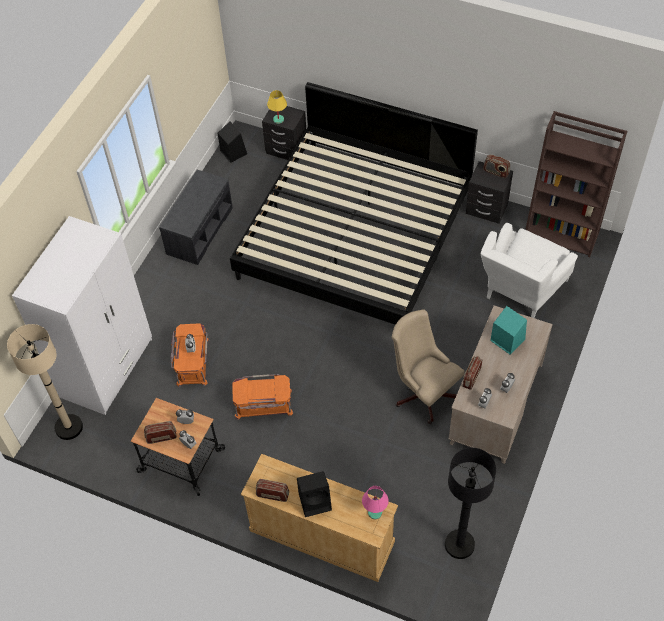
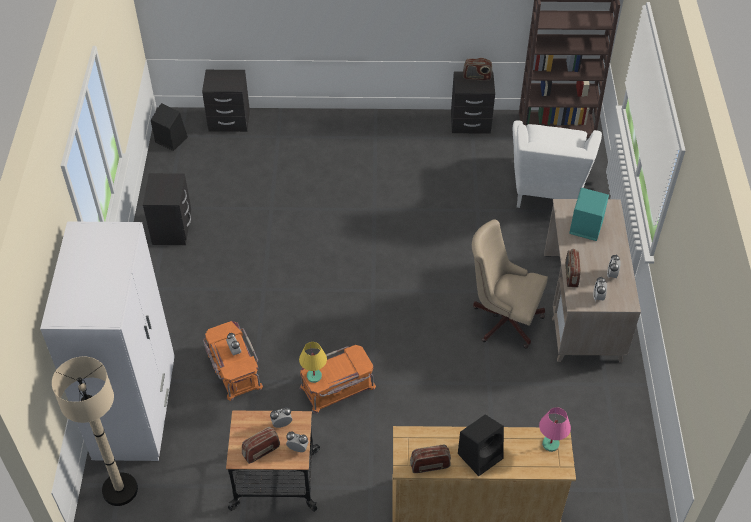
camera: 25 degrees left, 5 degrees down
(199, 230) = (172, 229): grey bench -> black nightstand
(278, 119) = (220, 85): yellow table lamp -> yellow table lamp (314, 376)
(354, 234) = (347, 185): bed -> none
(459, 544) = (622, 459): black floor lamp -> none

